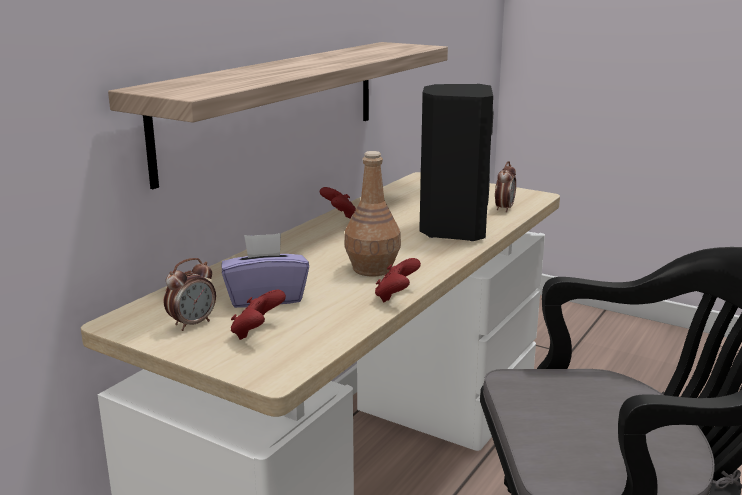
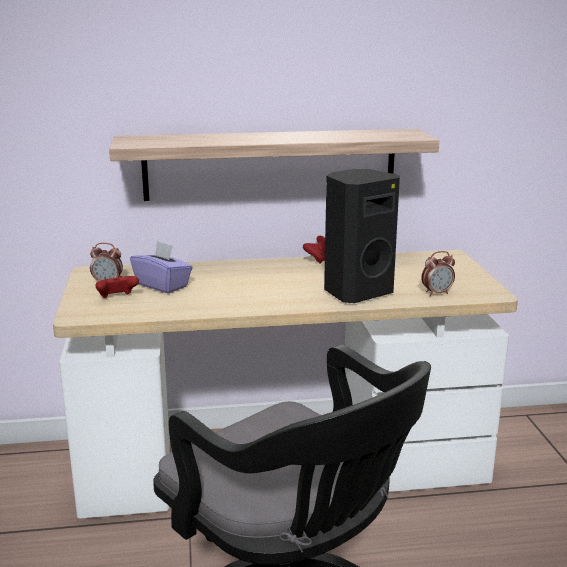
camera: 50 degrees right, 0 degrees up
(372, 269) = (245, 293): brown bottle -> none
(396, 296) = (214, 311): red game controller -> none

